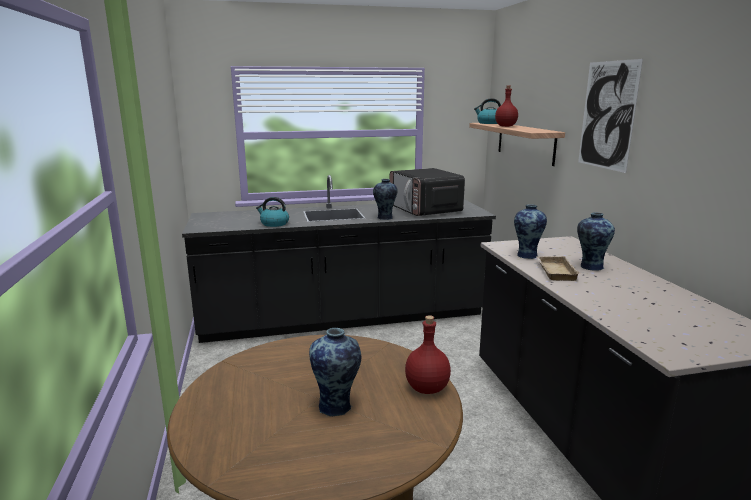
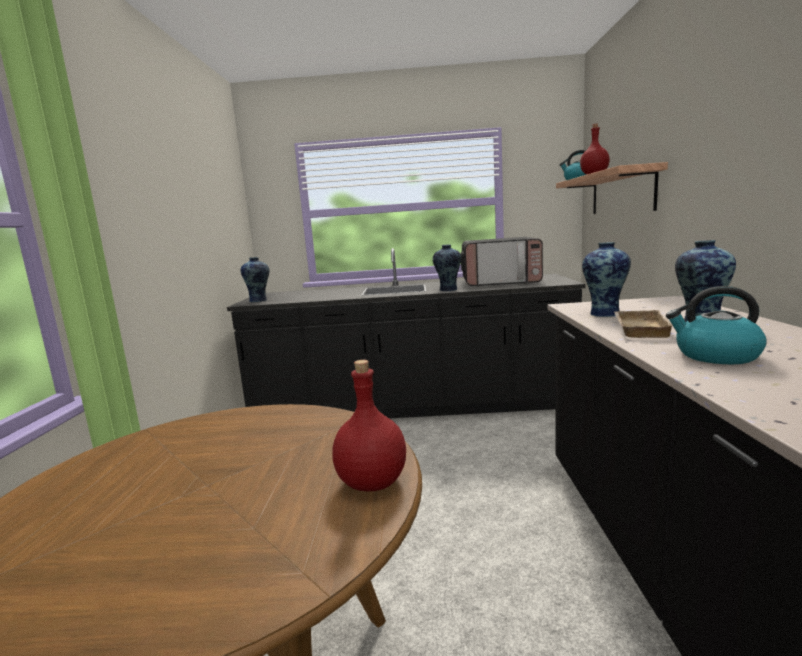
camera: 15 degrees right, 5 degrees down
(274, 224) = (324, 298): kettle -> kettle (715, 356)
(336, 406) = (218, 499): vase -> vase (259, 300)
(425, 210) = (501, 282): microwave -> microwave turned 75 degrees counterclockwise
(607, 115) = (723, 116): picture -> none

